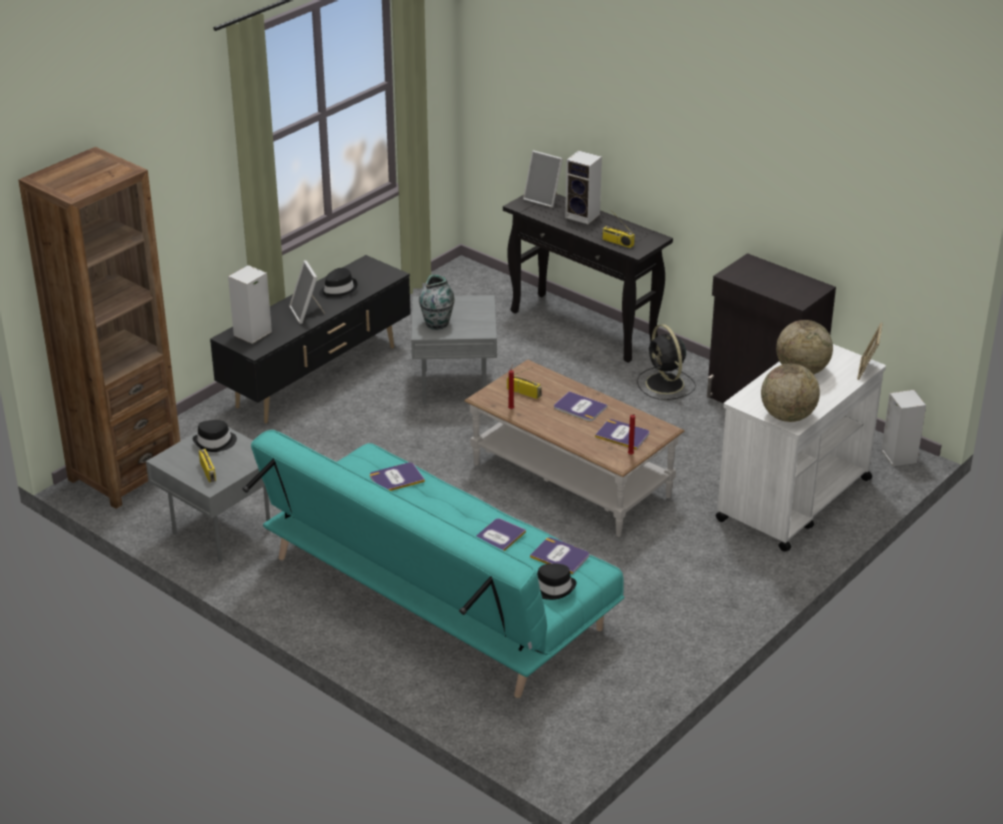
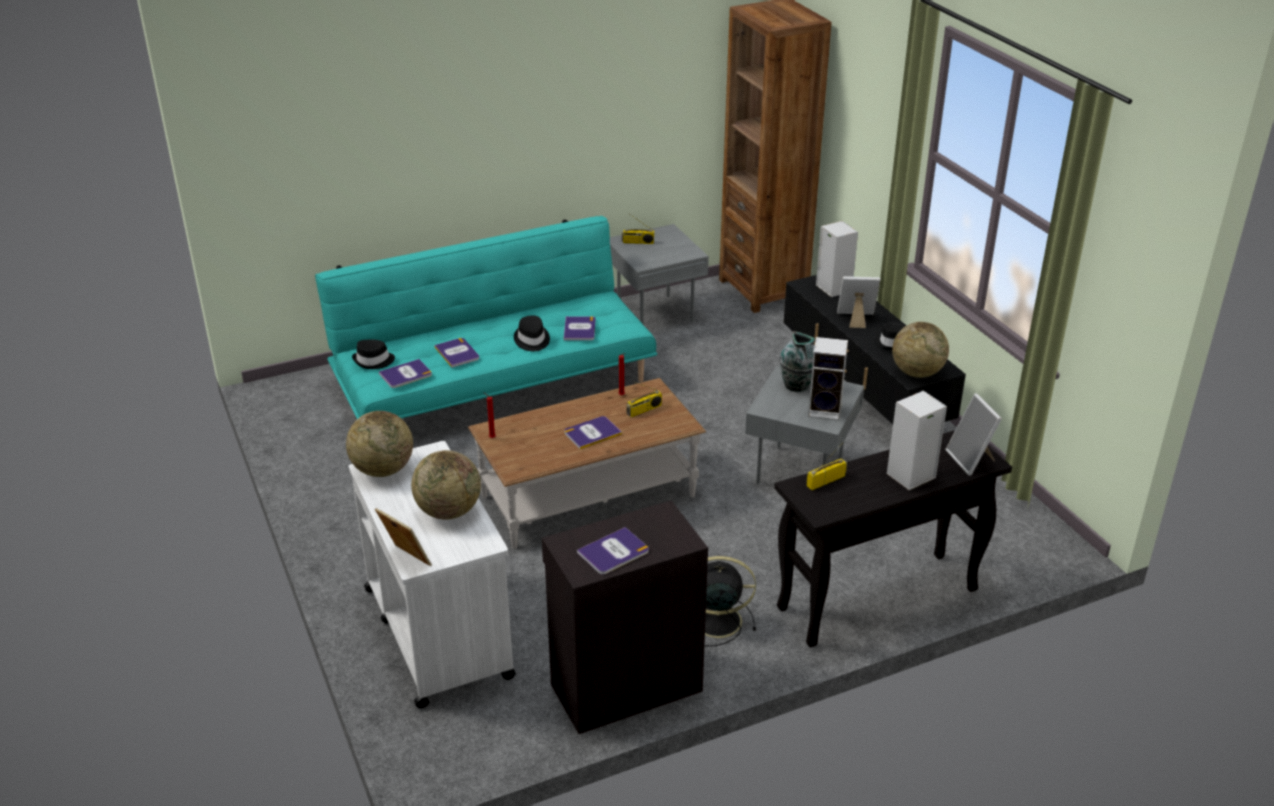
camera: 115 degrees right, 0 degrees up
(215, 442) = (675, 250): black hat -> black hat (531, 340)
(380, 273) = (917, 372): none -> globe
(544, 199) = (971, 460): picture frame -> picture frame turned 75 degrees counterclockwise
(622, 435) = (526, 443): book -> book (613, 552)
(897, 455) = (439, 758): speaker -> speaker (826, 410)

